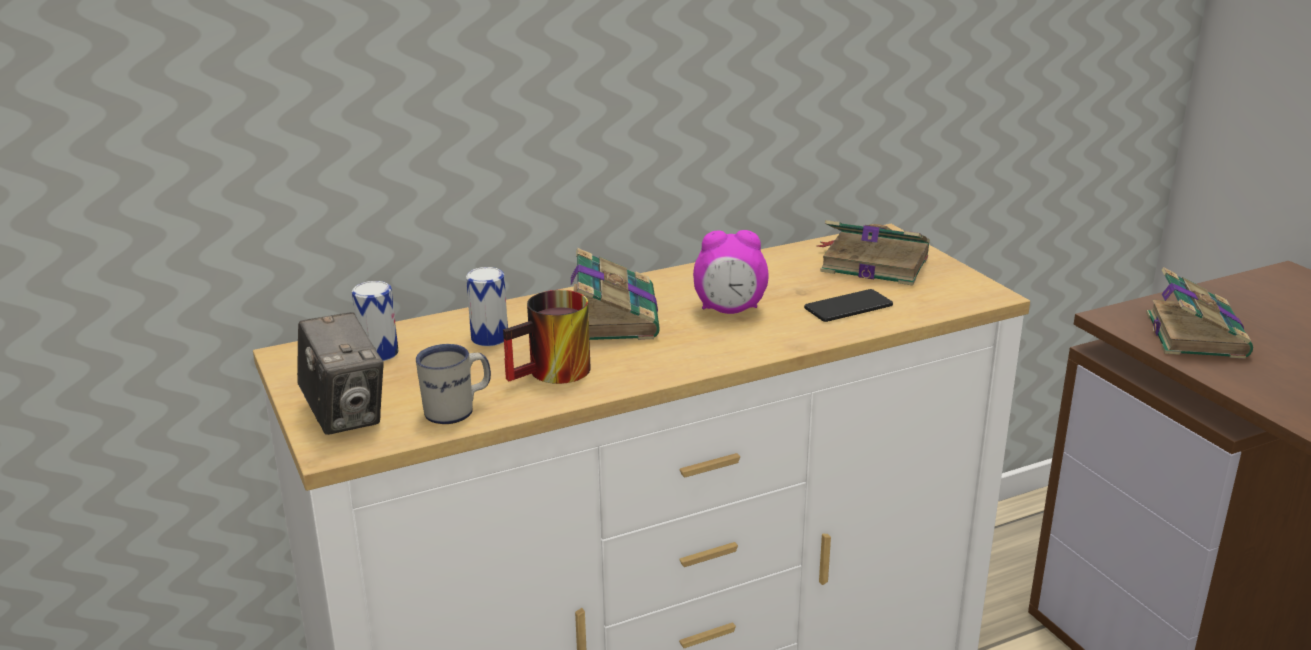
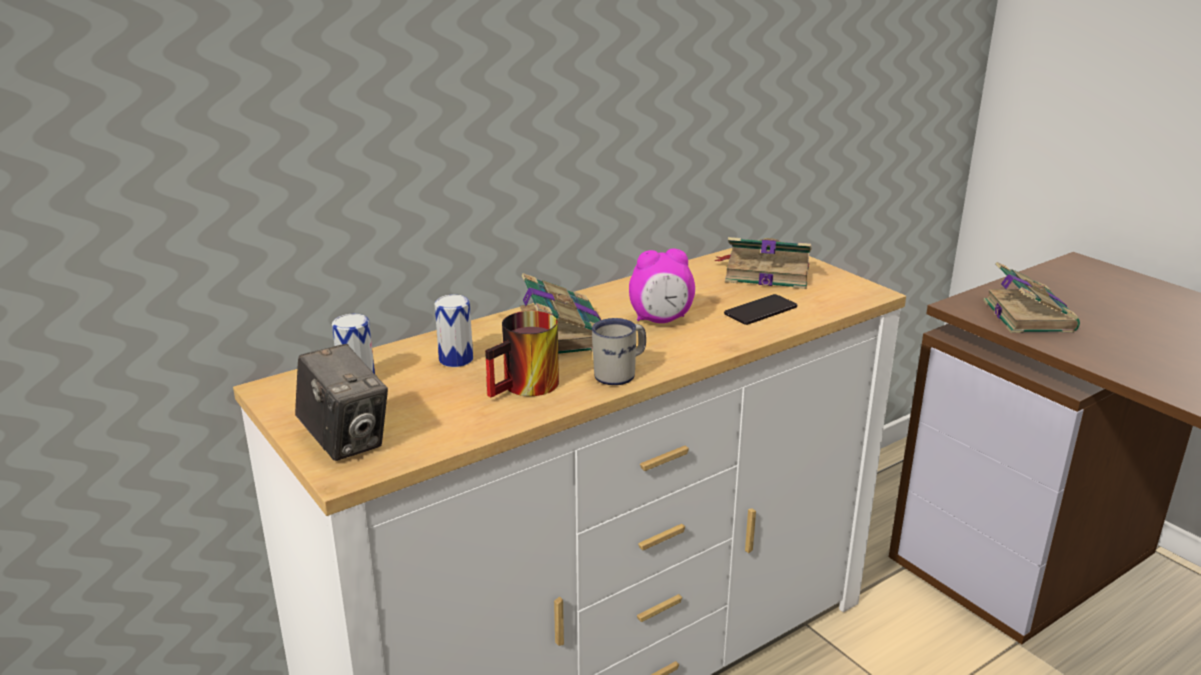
camera: 10 degrees left, 0 degrees up
(458, 411) = (451, 428): white mug -> white mug (621, 374)

